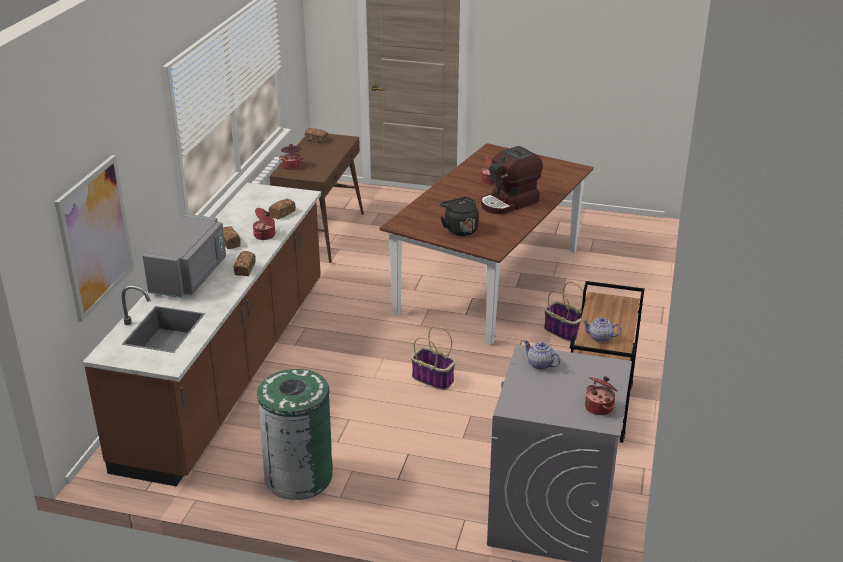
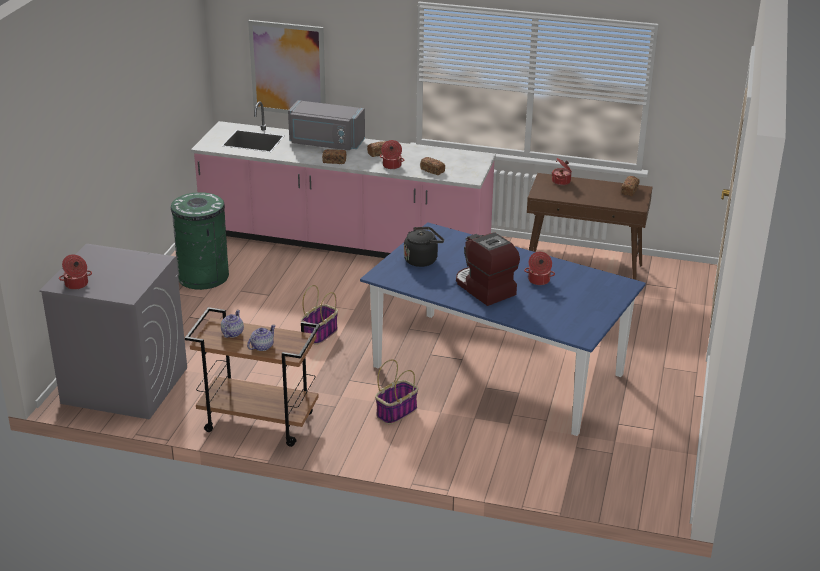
camera: 90 degrees right, 0 degrees up
(229, 369) = (345, 242): brown counter -> pink counter
(489, 281) = (497, 371): brown dining table -> blue dining table
(540, 364) = (142, 264): teapot -> teapot (262, 347)

